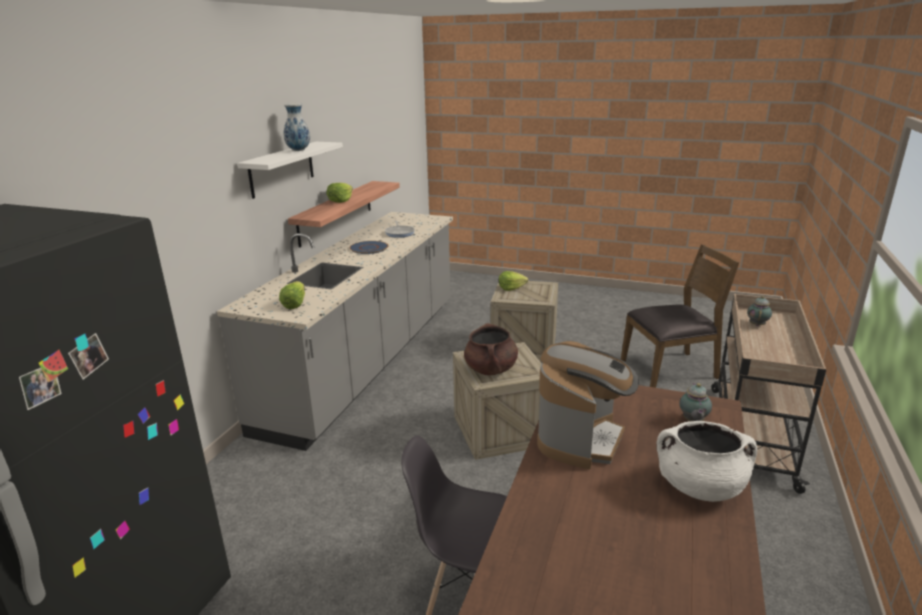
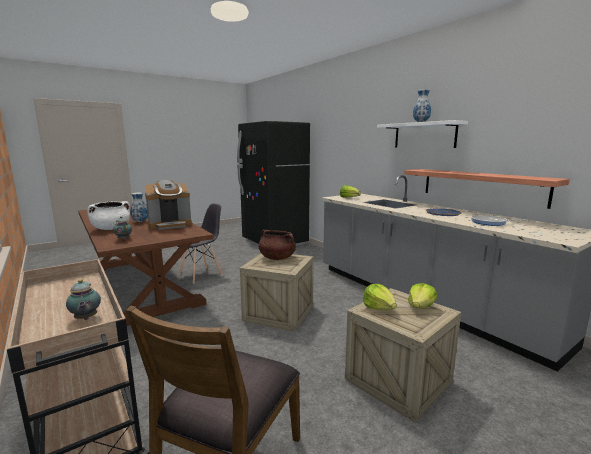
camera: 125 degrees right, 10 degrees down
(340, 201) = (465, 172): lettuce -> lettuce (379, 307)
(581, 439) = (170, 225): coffee machine -> coffee machine turned 90 degrees counterclockwise
(620, 498) = (140, 221): none -> vase

